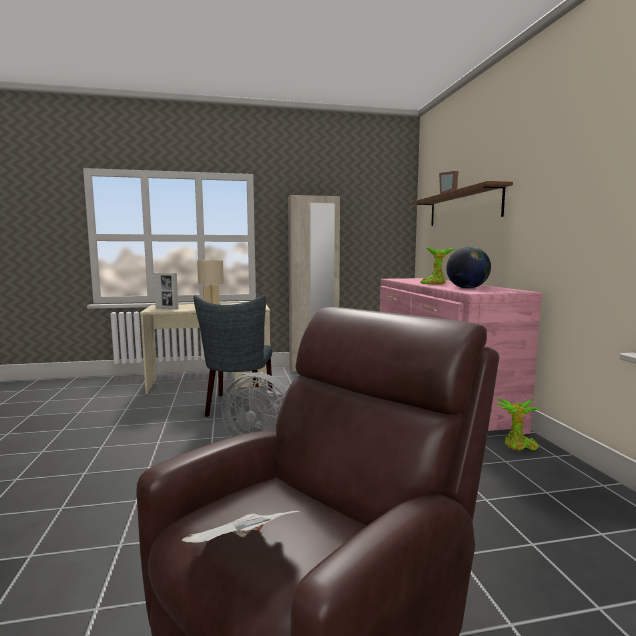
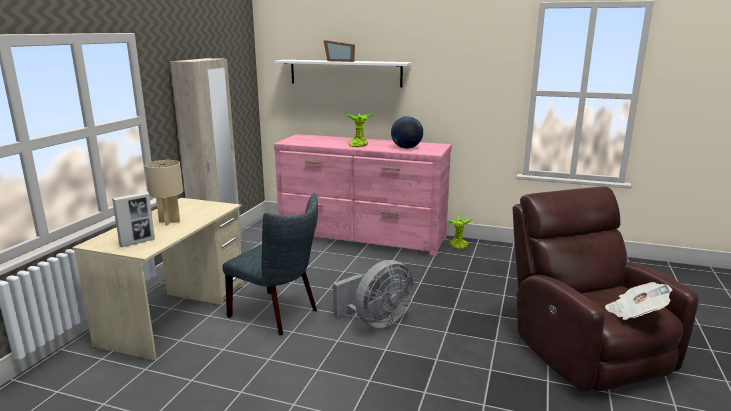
camera: 60 degrees left, 10 degrees up
(463, 208) = (345, 73): brown shelf -> white shelf

